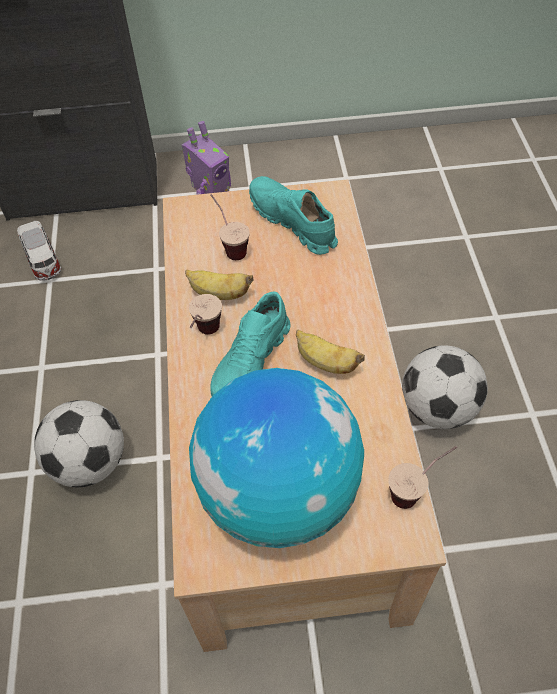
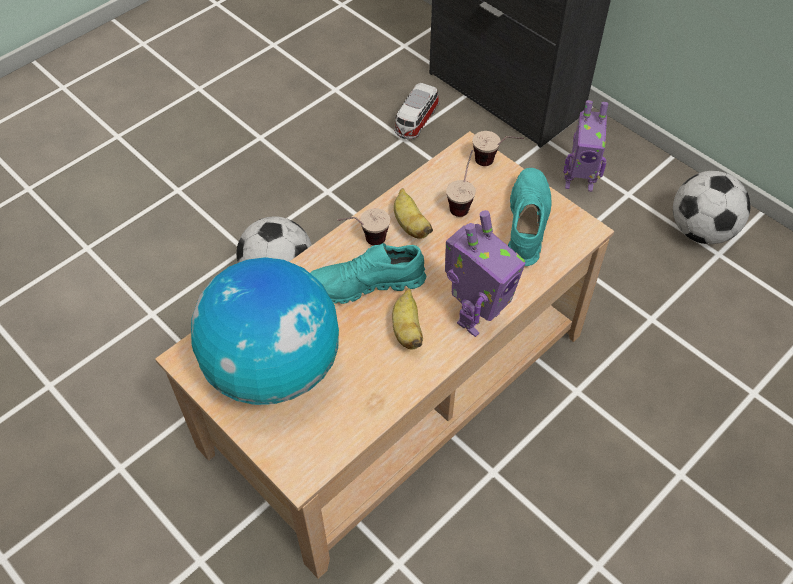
camera: 50 degrees right, 0 degrees up
(353, 309) = (476, 316): none -> toy robot
(417, 490) = (342, 455): cup -> cup (494, 163)
(437, 408) = (532, 482): football -> football (700, 231)

